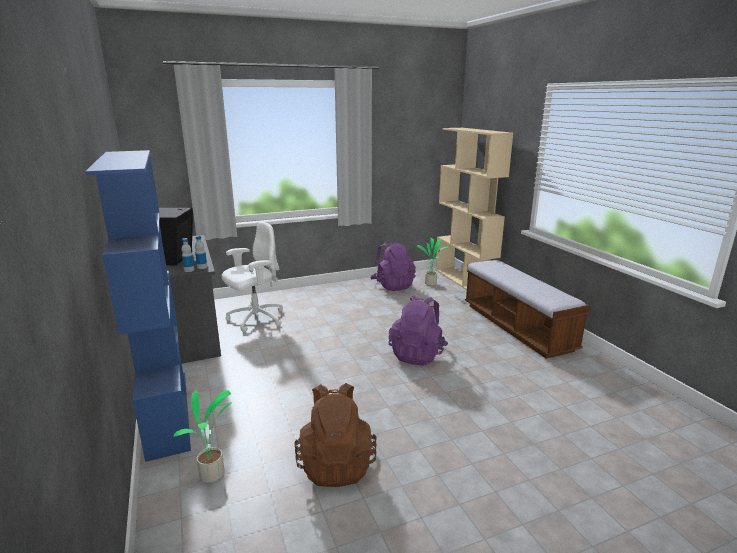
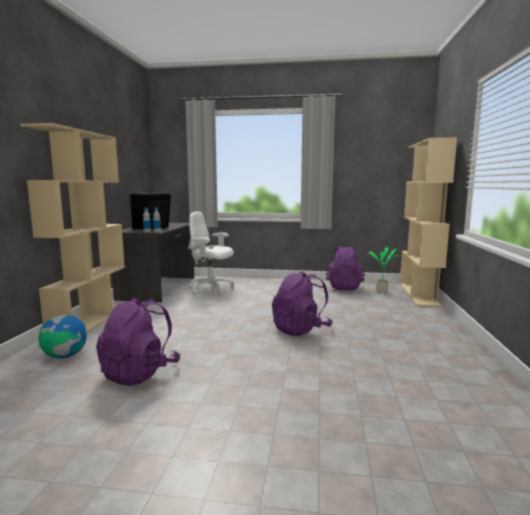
camera: 30 degrees right, 10 degrees down
(166, 412) = (90, 321): blue bookcase -> beige bookcase
(213, 475) = (65, 355): potted plant -> globe
(255, 319) = (211, 289): white office chair -> white office chair turned 150 degrees counterclockwise
(336, 464) = (140, 373): brown backpack -> purple backpack
(516, 327) = (429, 331): bench -> none

